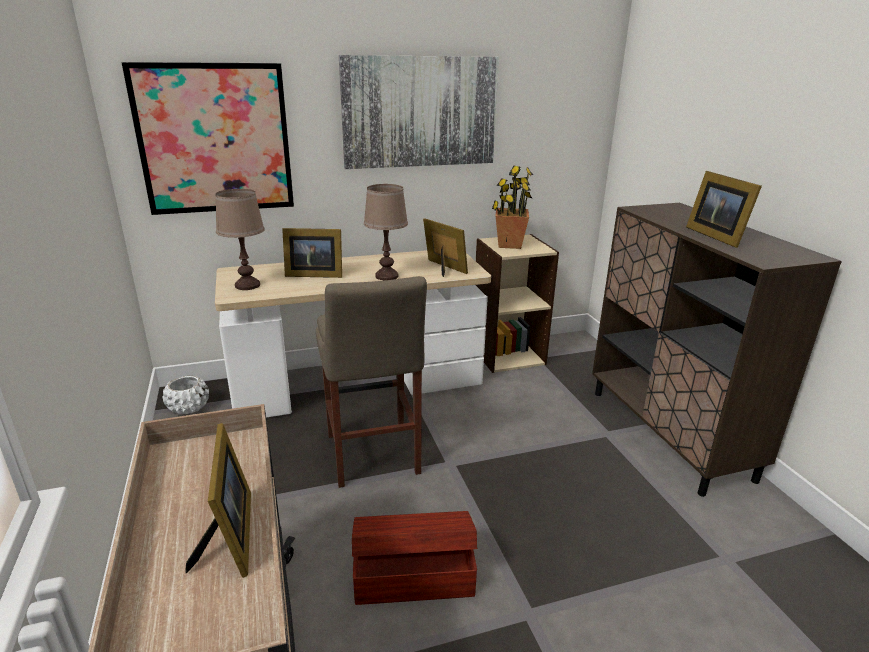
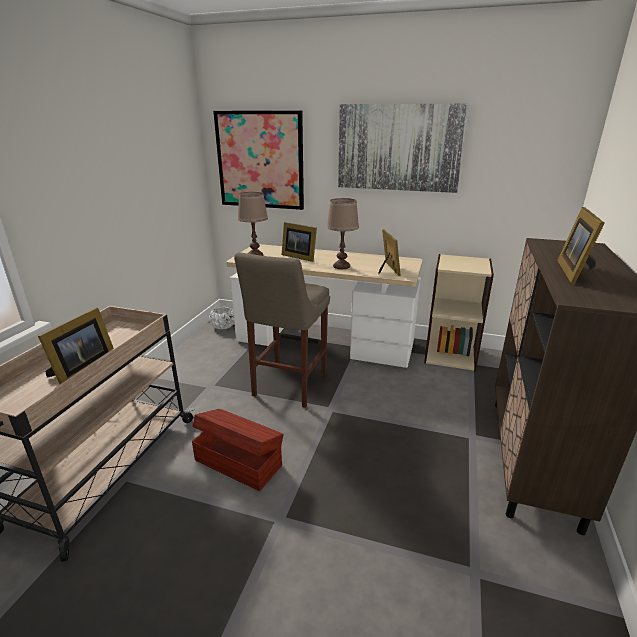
camera: 35 degrees right, 0 degrees up
(509, 244) = (458, 262): potted plant -> none

